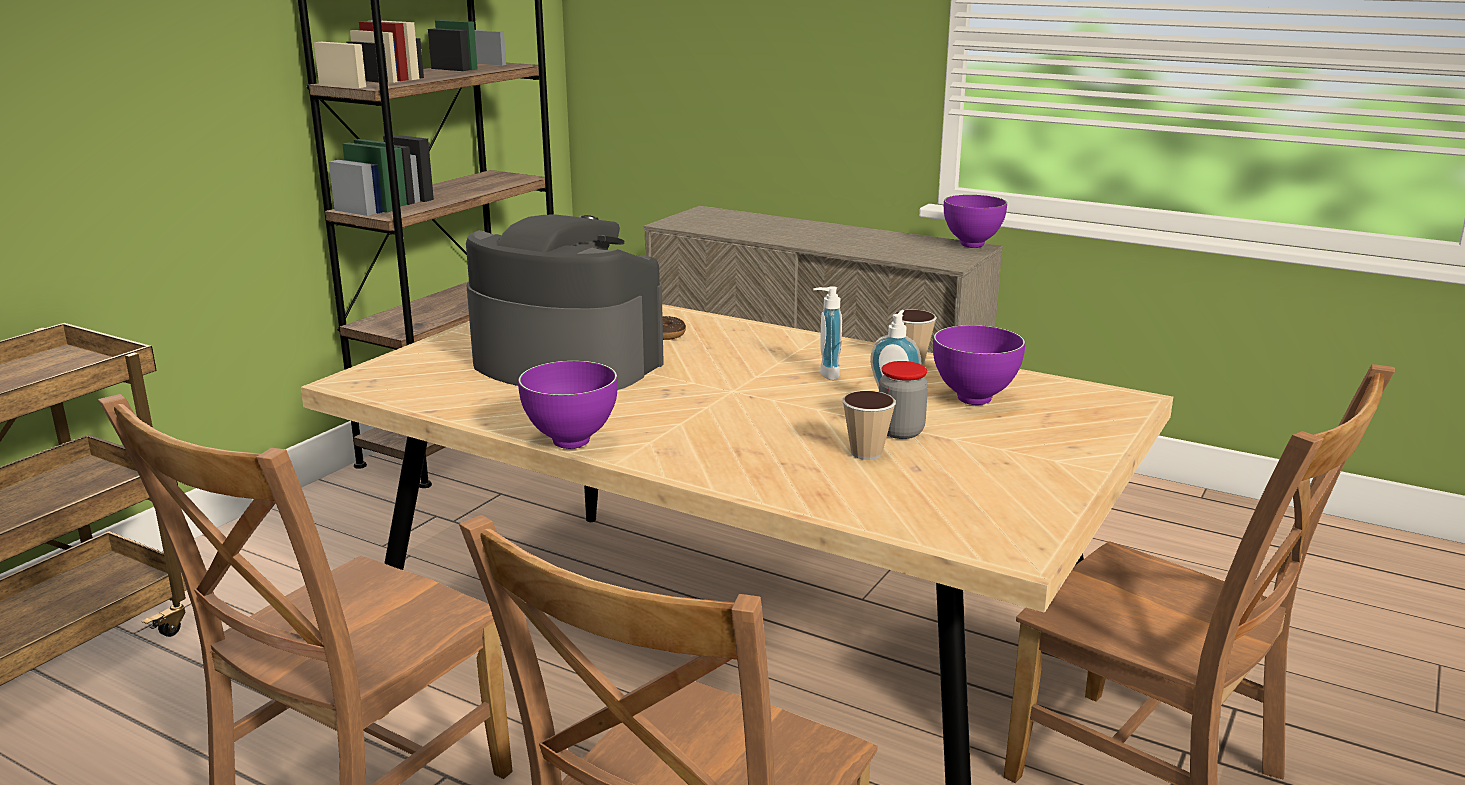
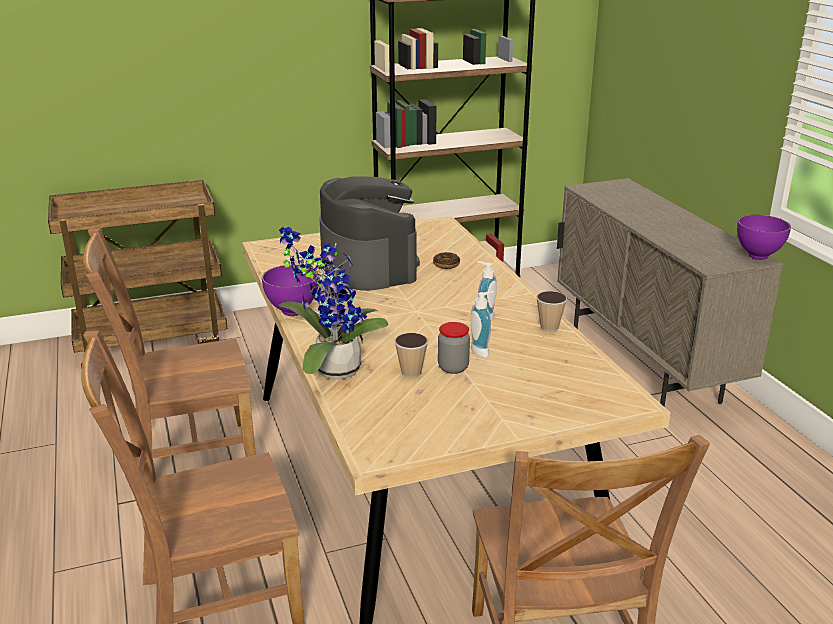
camera: 40 degrees right, 5 degrees up
(767, 485) = (332, 369): none -> potted plant
(974, 399) = (535, 365): purple bowl -> none

